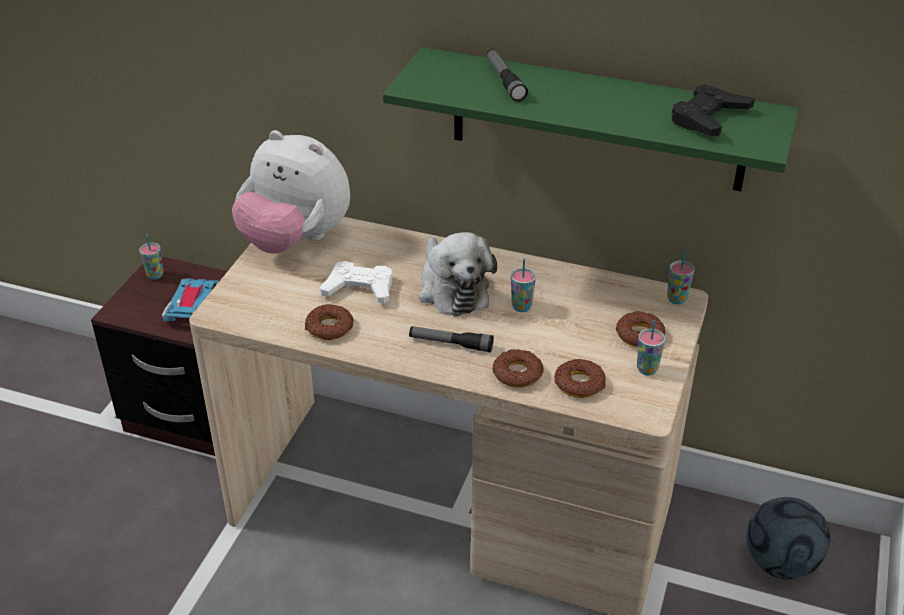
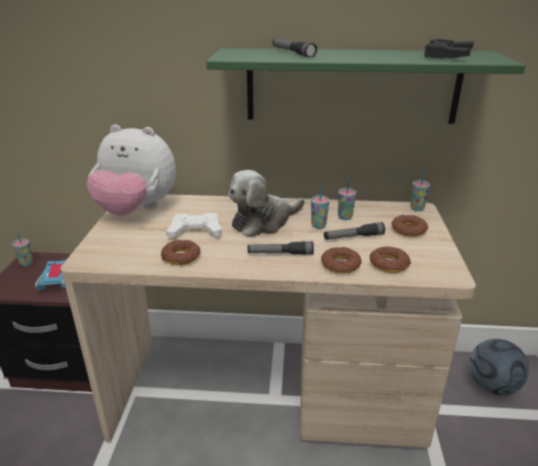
camera: 15 degrees left, 10 degrees down
(452, 288) = (264, 222): plush toy -> plush toy turned 90 degrees clockwise
(557, 334) = (353, 237): none -> flashlight
(647, 369) = (429, 248): cup -> cup (345, 217)

